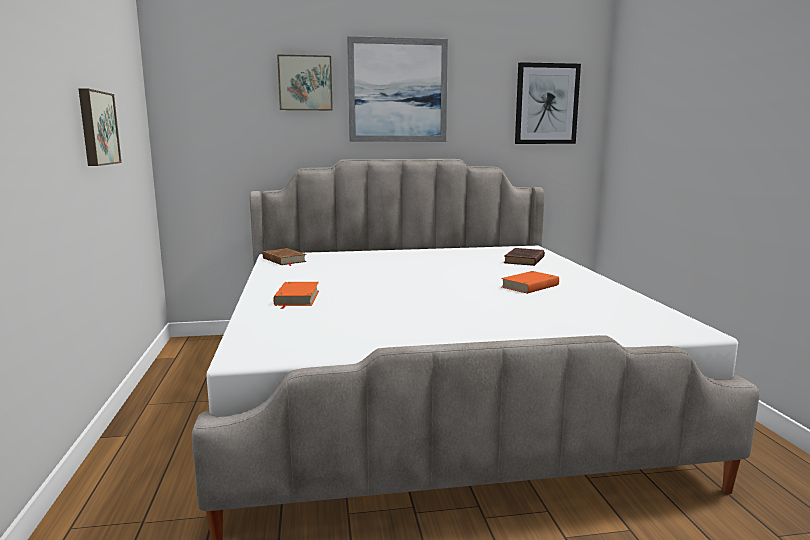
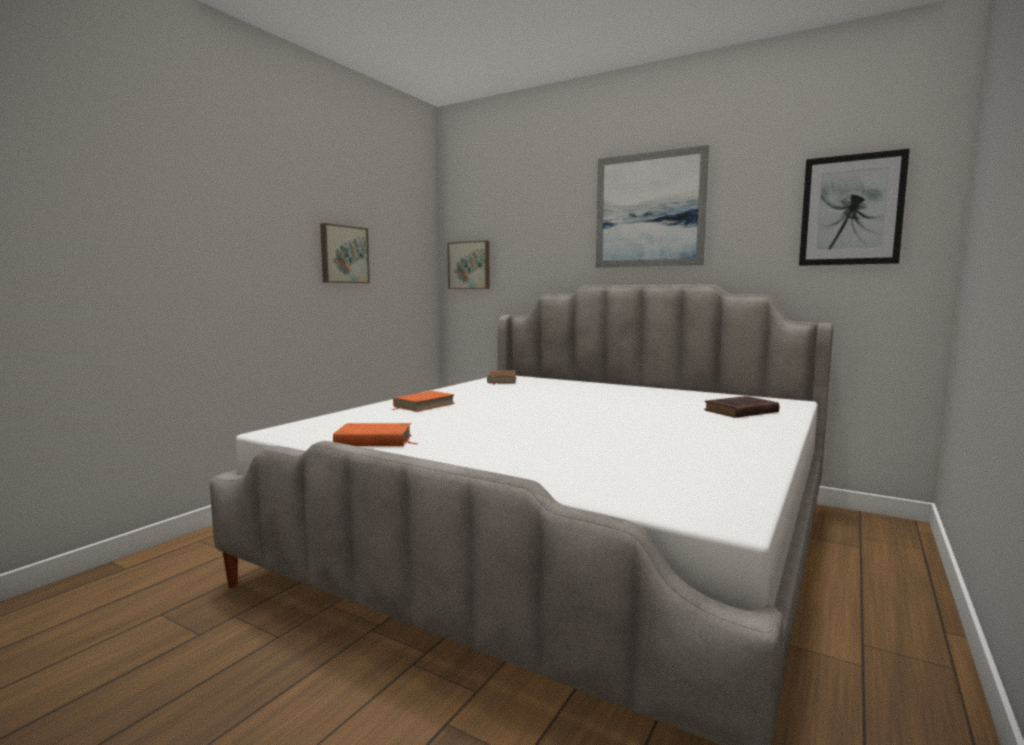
camera: 40 degrees right, 5 degrees down
(305, 83) = (558, 210): picture -> picture (469, 265)
(530, 286) = (660, 433): orange book -> orange book (374, 441)

